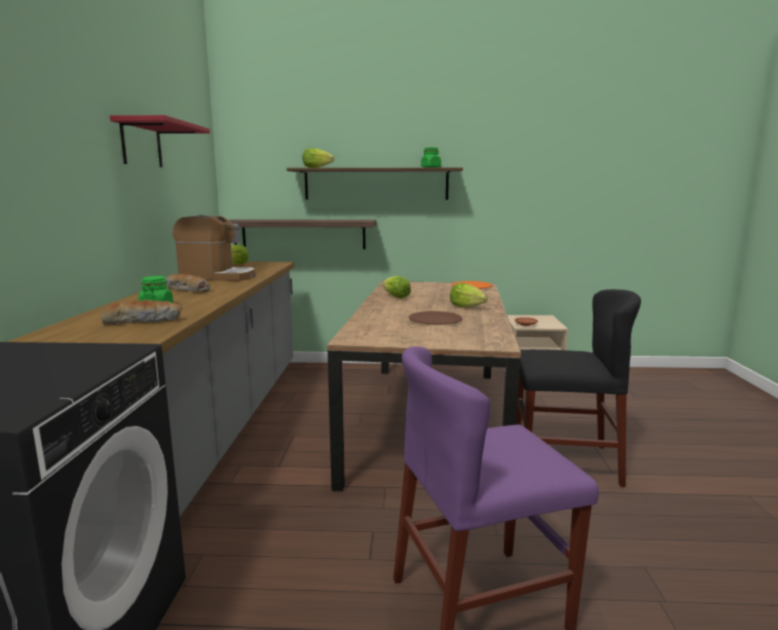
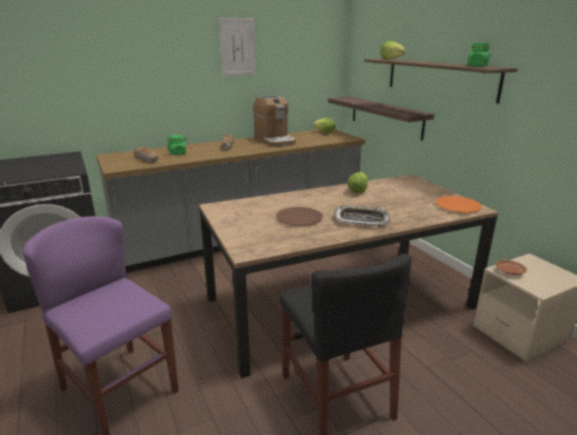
camera: 60 degrees right, 10 degrees up
(141, 144) = (237, 47): red shelf -> picture
(466, 307) = (361, 219): lettuce -> tray

